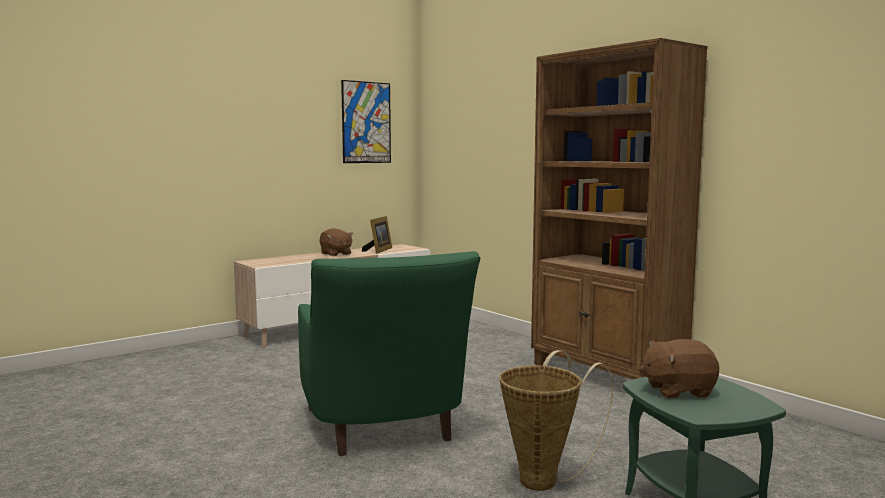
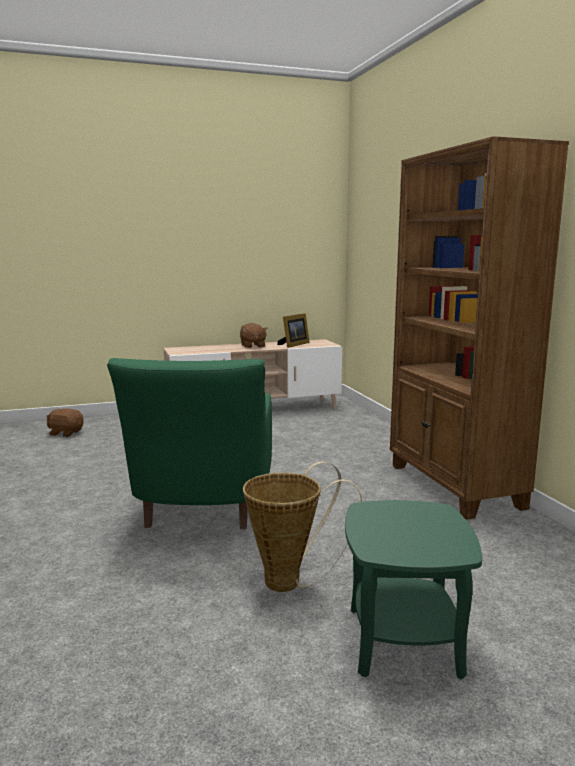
camera: 20 degrees right, 5 degrees up
(366, 122) = (292, 225): picture -> none
(677, 390) = (392, 520): brown plush toy -> brown plush toy (65, 433)

